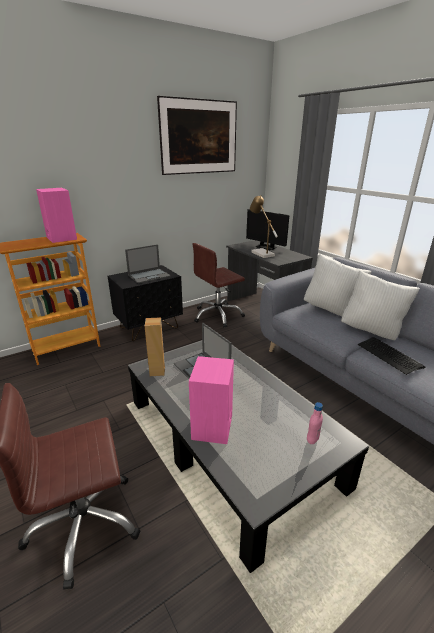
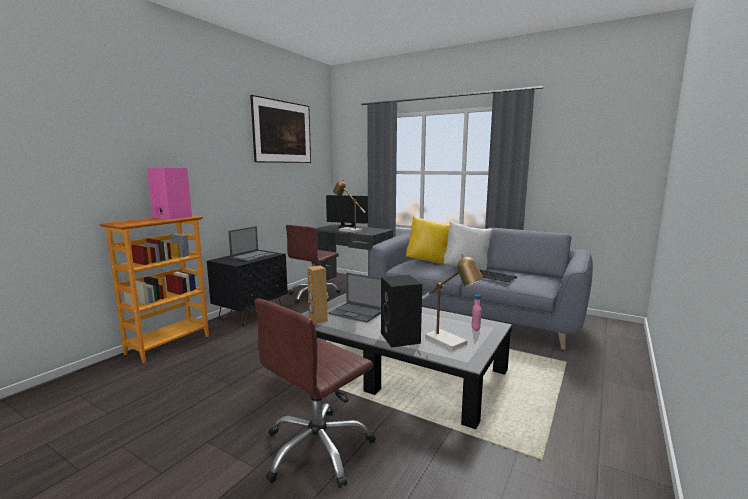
camera: 25 degrees left, 15 degrees down
(213, 428) = (401, 338): pink speaker -> black speaker
(261, 455) = (450, 343): none -> table lamp
(331, 310) = (429, 261): white pillow -> yellow pillow

